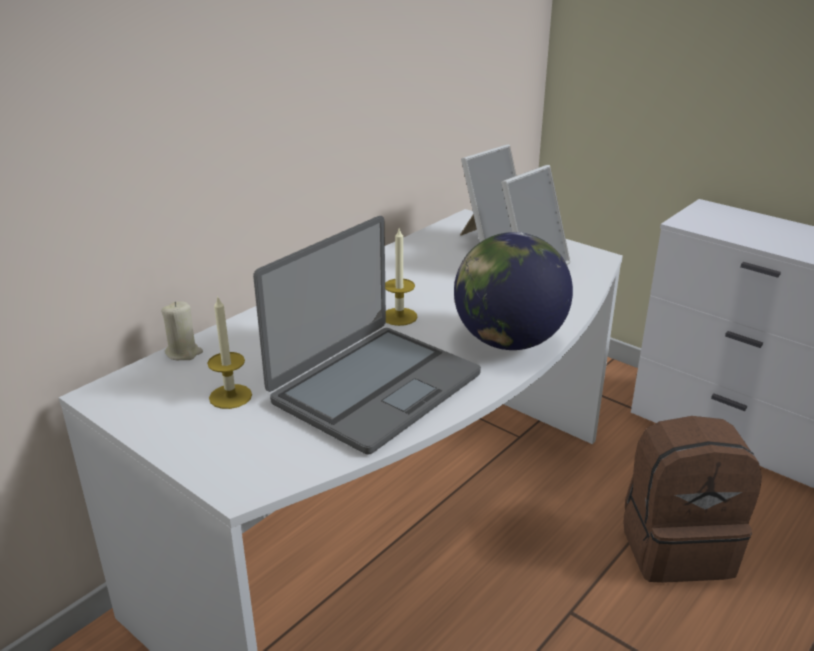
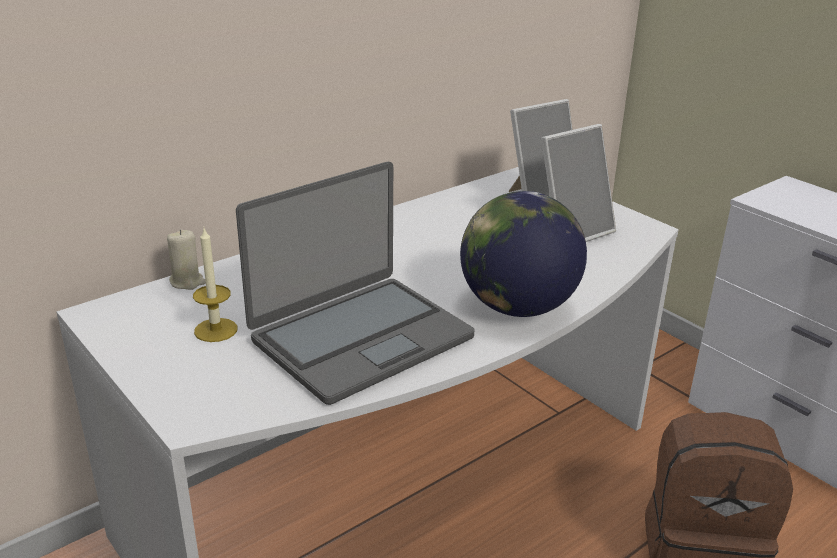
camera: 10 degrees right, 0 degrees up
(399, 316) = (413, 269): candle -> none

